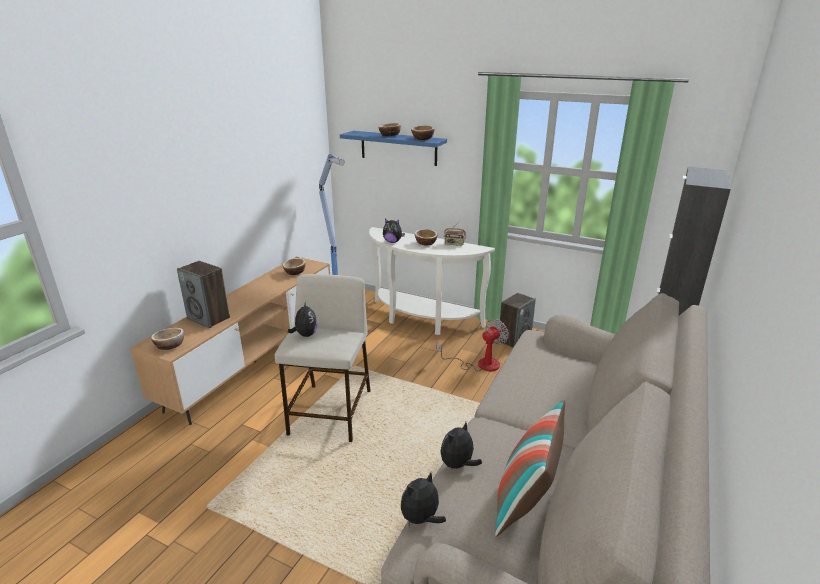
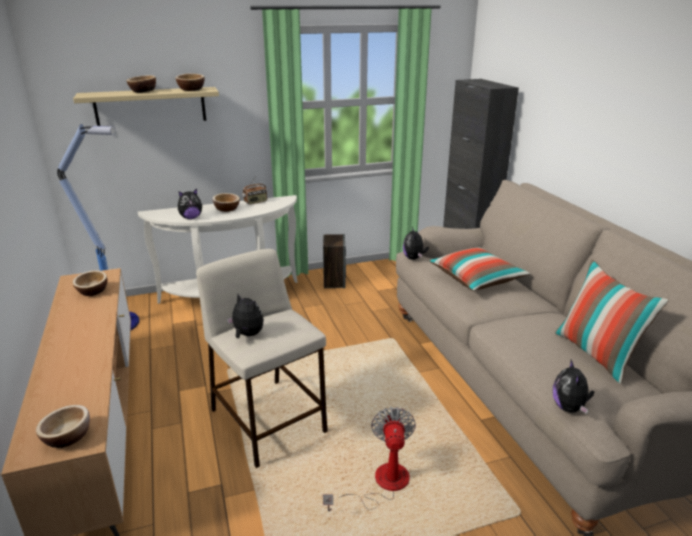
camera: 45 degrees left, 0 degrees up
(209, 318) = (66, 383): speaker -> none
(398, 148) = (150, 106): blue shelf -> beige shelf
(458, 465) = (526, 360): plush toy -> plush toy (414, 258)
(480, 364) = (336, 312): fan -> fan (381, 484)
(542, 381) = (476, 279): none -> pillow

